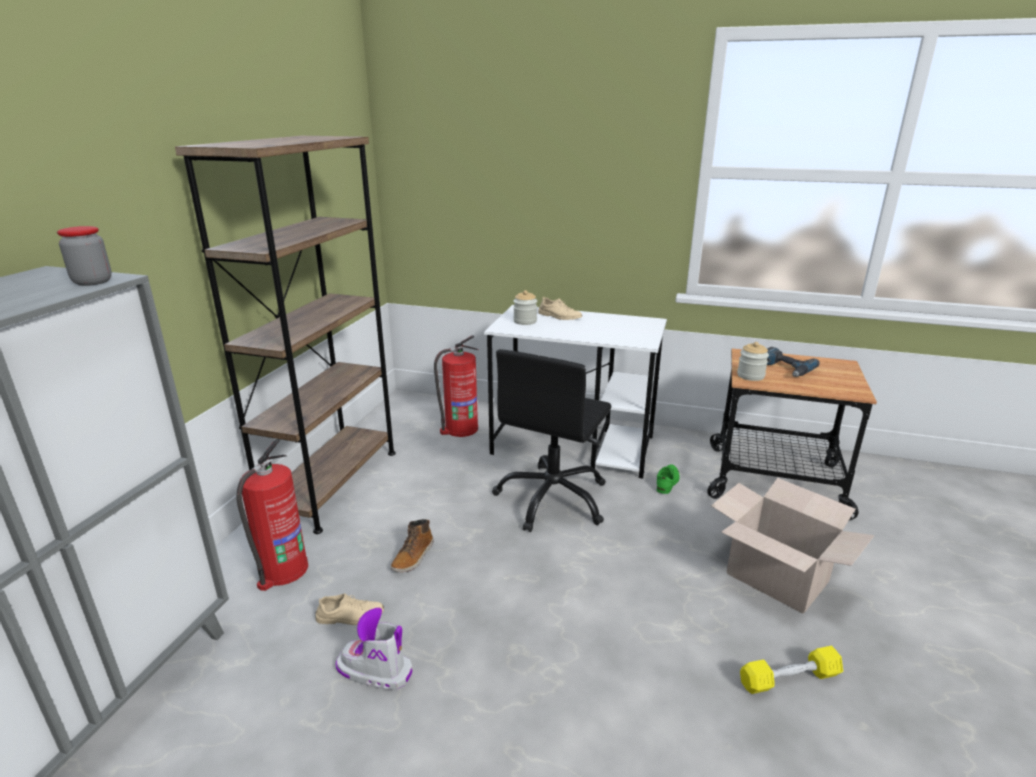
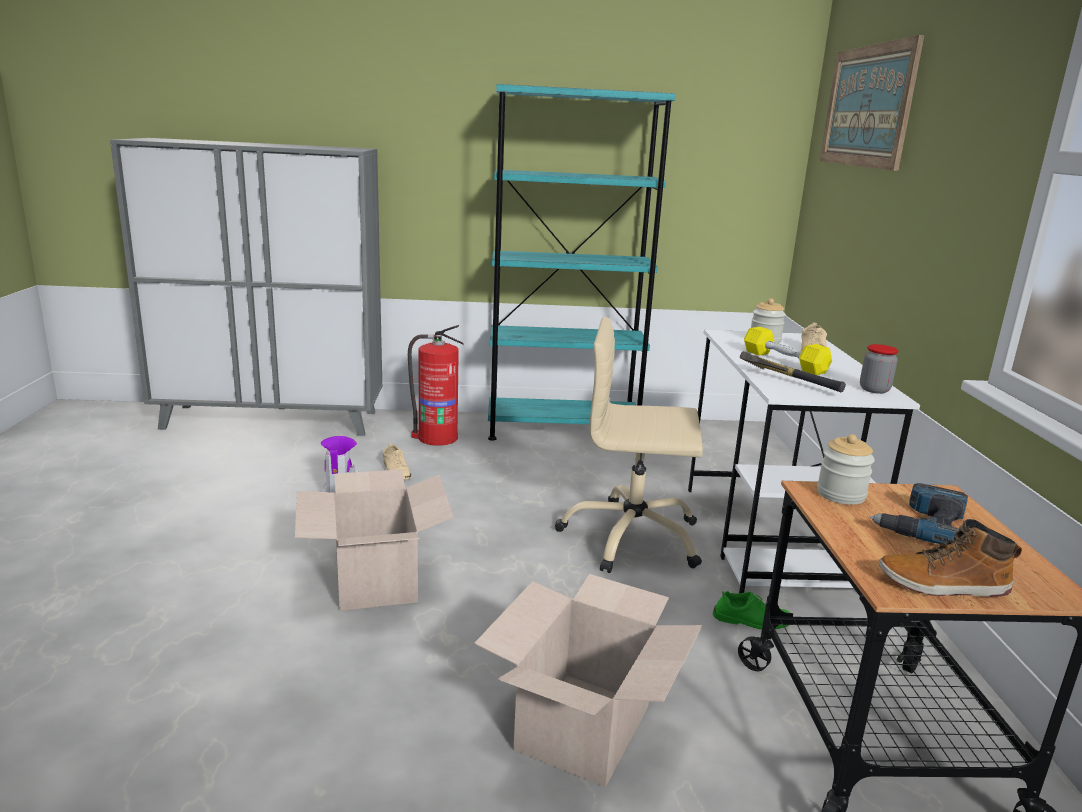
camera: 70 degrees right, 5 degrees down
(92, 282) = (341, 149): jar -> jar (874, 390)
(332, 483) = (562, 430): brown bookcase -> turquoise bookcase
(413, 557) = (481, 481): boot -> boot (943, 585)
(460, 429) = (723, 466): fire extinguisher -> none
(473, 134) = (867, 106): none -> picture
(553, 499) = (631, 537): black office chair -> beige office chair
(581, 660) = (376, 580): none -> cardboard box
(622, 336) = (789, 381): none -> hammer
(789, 679) = (384, 727): yellow dumbbell -> yellow dumbbell (784, 362)

